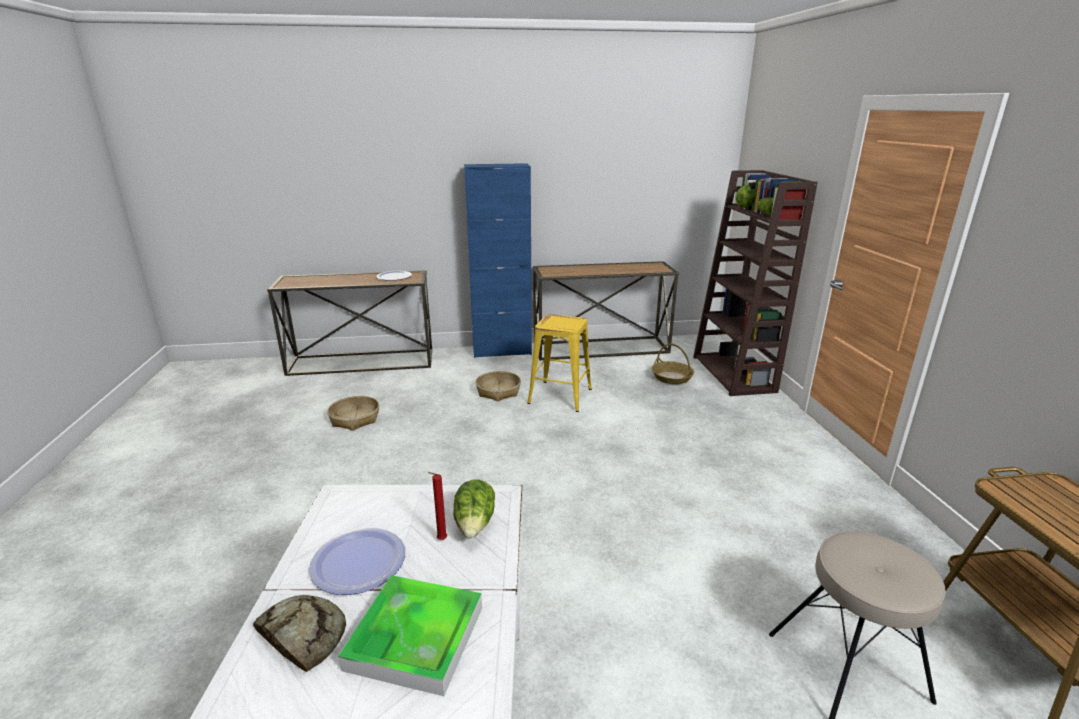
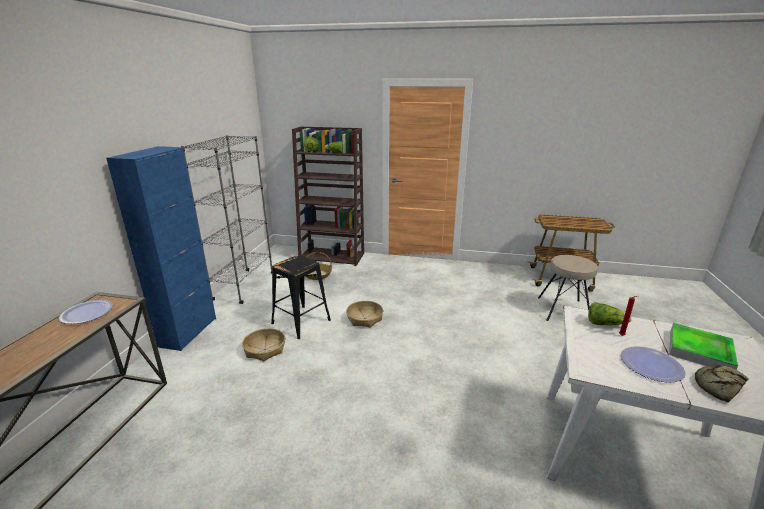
camera: 70 degrees left, 0 degrees up
(355, 419) = (228, 459): basket -> basket (364, 318)
(560, 396) = (301, 322): yellow stool -> black stool
(600, 348) = (244, 286): console table -> grey bookcase

